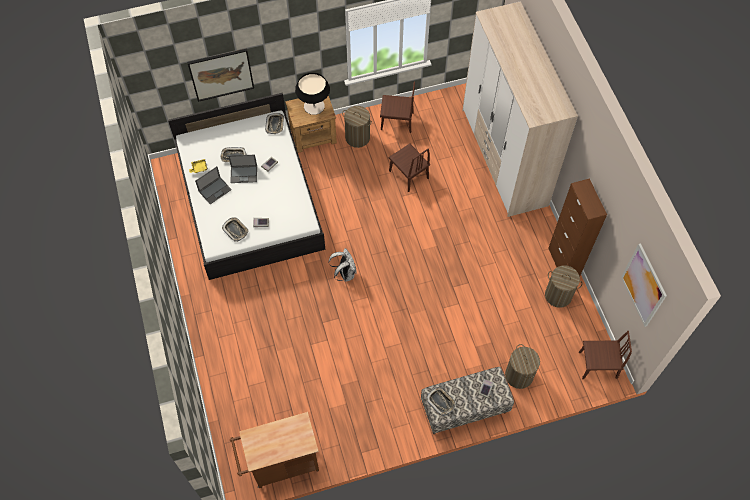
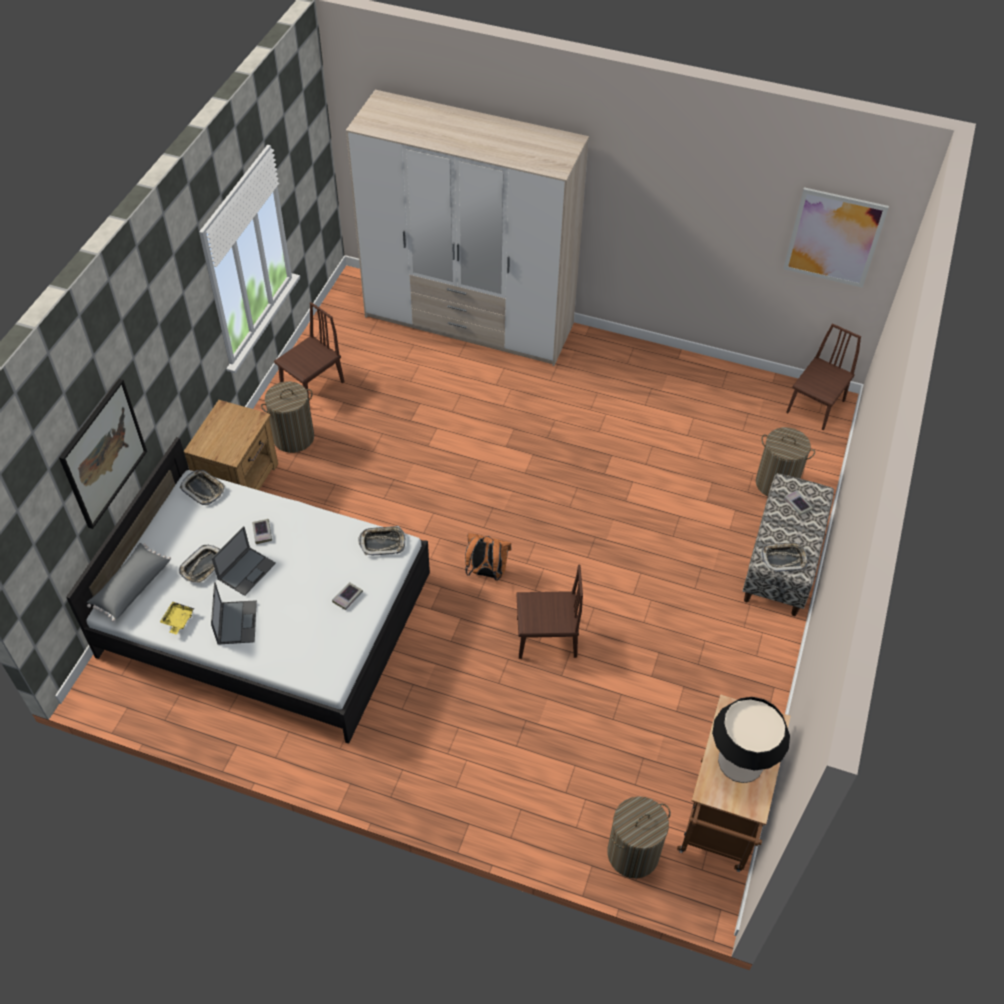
camera: 55 degrees left, 10 degrees down
(202, 138) = (131, 587): none -> grey pillow
(235, 230) = (329, 634): tray -> tray (382, 543)
(314, 106) = (227, 426): table lamp -> table lamp (740, 761)
(345, 273) = (486, 572): white backpack -> orange backpack
(408, 174) = (403, 420): brown chair -> brown chair (546, 637)
(558, 295) = (698, 386): laundry basket -> laundry basket (633, 853)
(563, 262) = (659, 355): brown cabinet -> none

